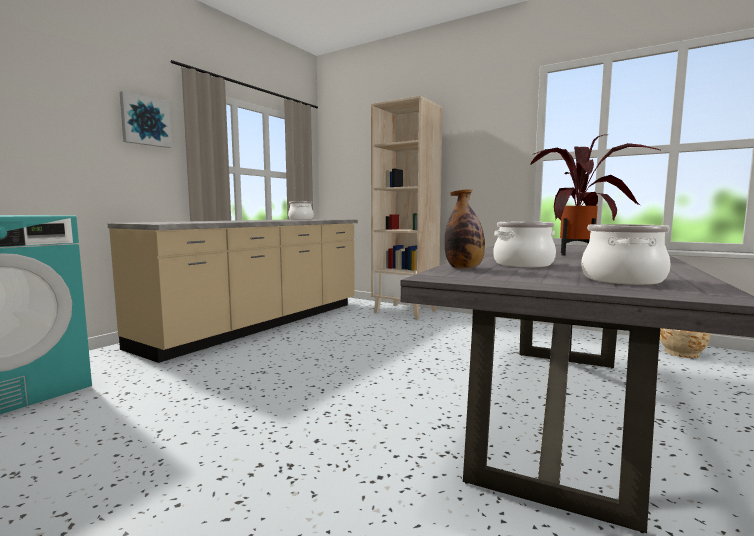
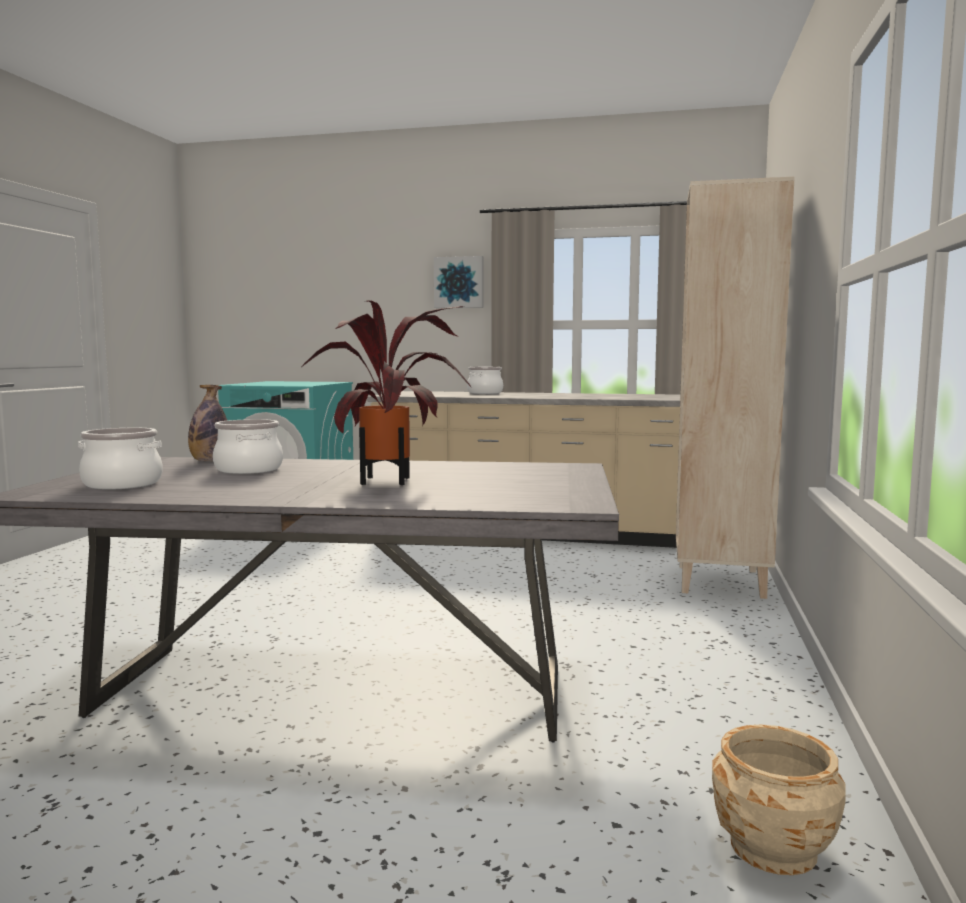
camera: 70 degrees right, 0 degrees up
(301, 219) = (633, 395): cooking pot -> cooking pot (485, 393)

